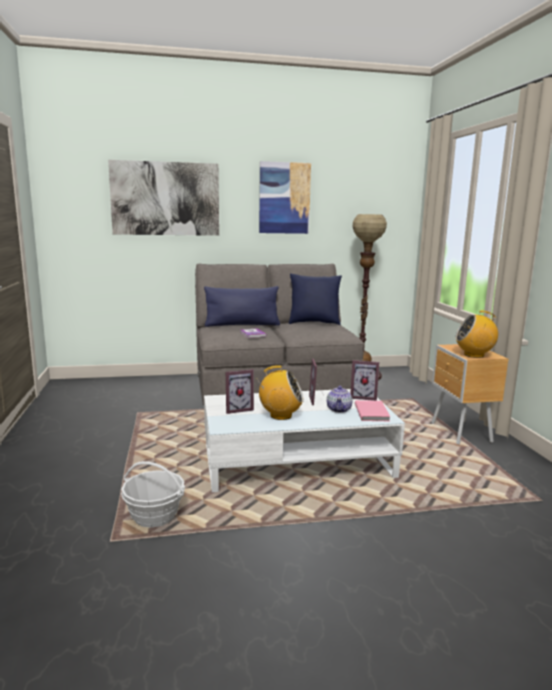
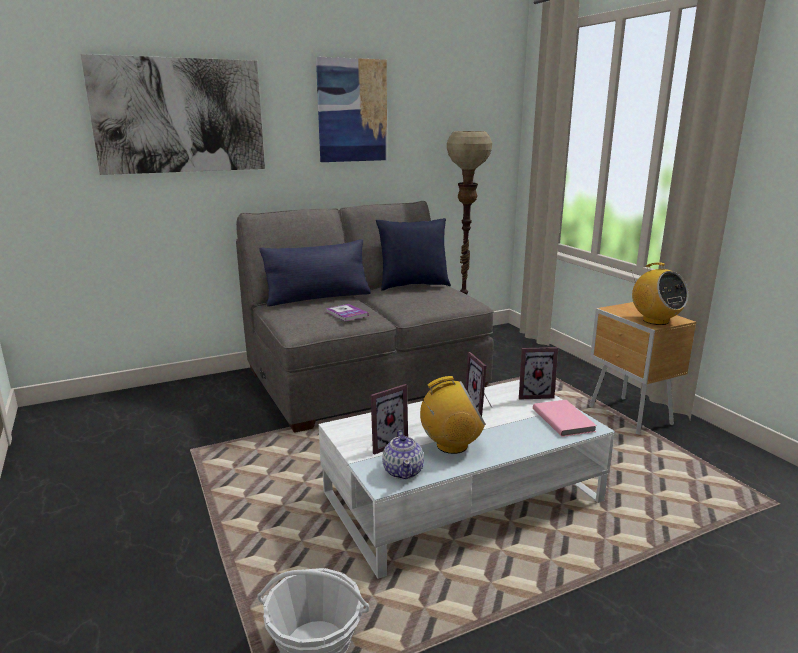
camera: 15 degrees left, 5 degrees up
(339, 409) = (519, 421): teapot -> teapot (403, 471)
(474, 355) = (655, 321): radio -> radio turned 105 degrees counterclockwise

